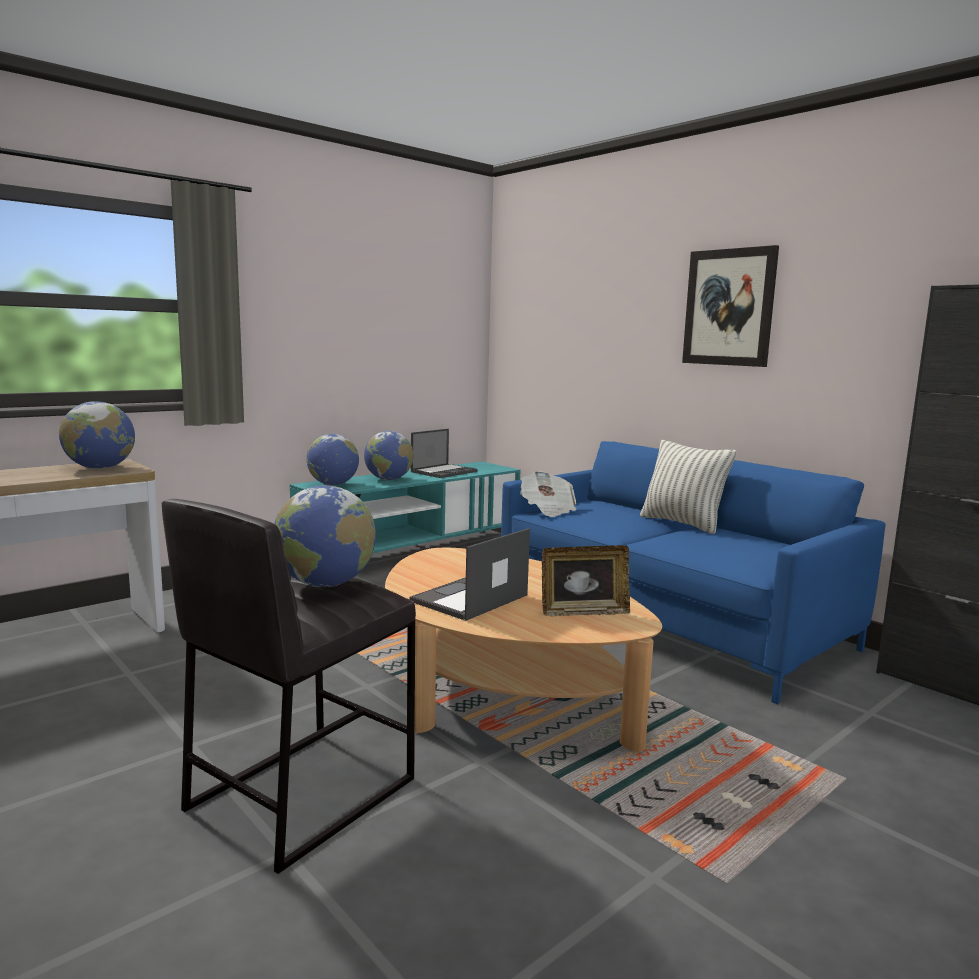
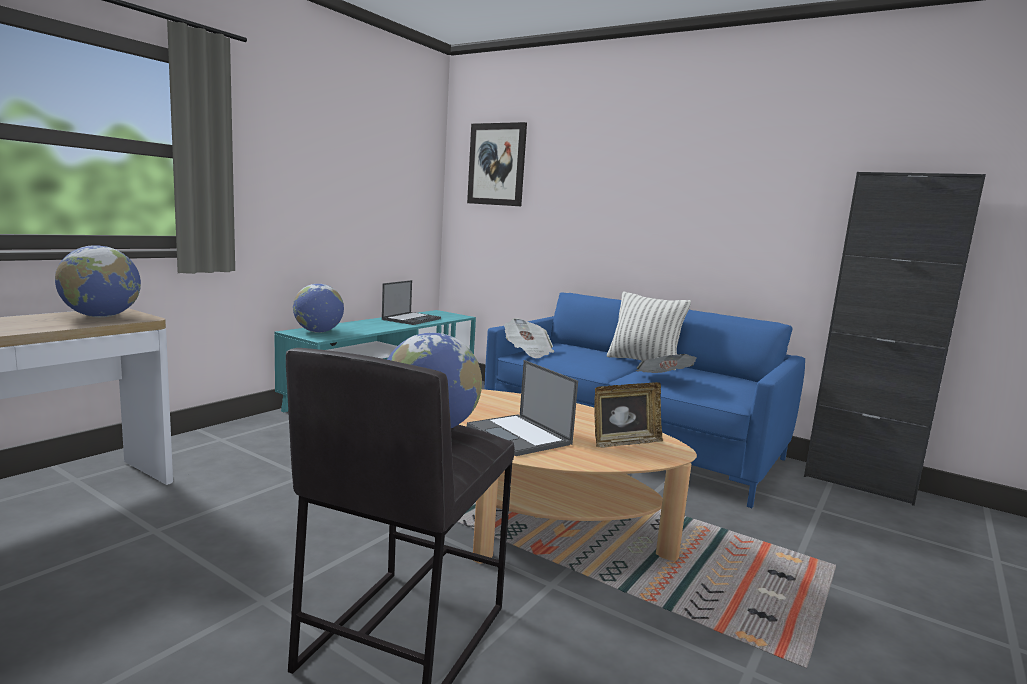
camera: 15 degrees left, 0 degrees up
(388, 479) = (367, 326): globe -> none
(469, 599) = (519, 435): laptop -> laptop turned 60 degrees counterclockwise
(686, 545) = (663, 380): none -> newspaper
(729, 307) = (674, 182): picture -> picture (497, 164)

